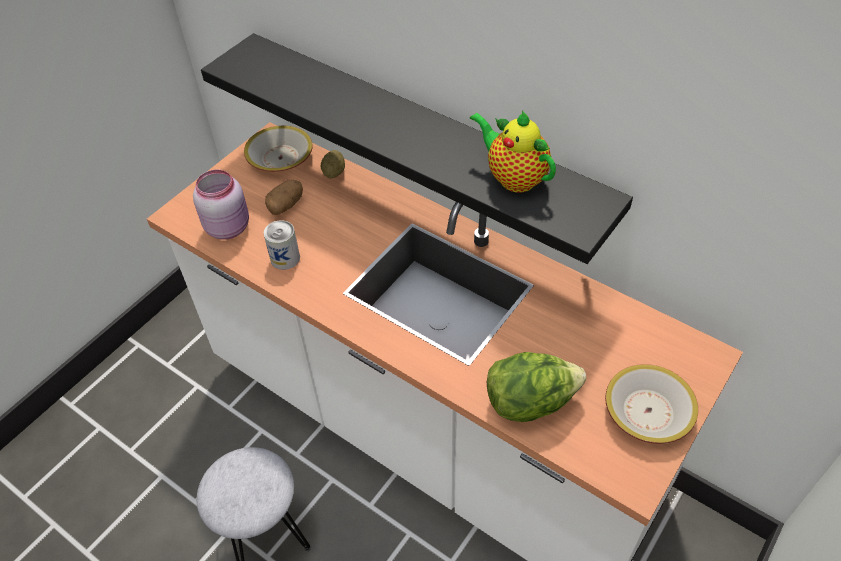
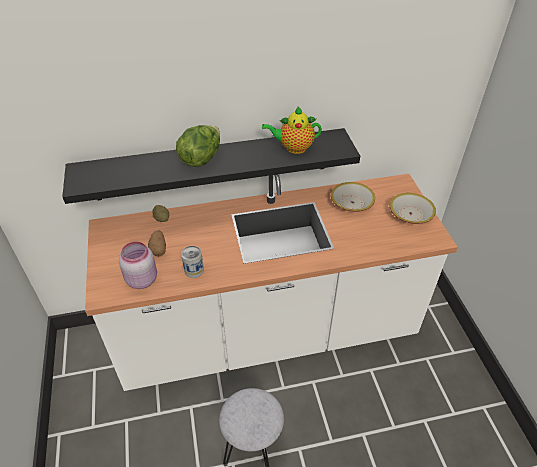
camera: 50 degrees left, 5 degrees down
(280, 158) = (122, 231): bowl -> bowl (352, 203)
(530, 402) = (372, 242): lettuce -> lettuce (201, 158)

